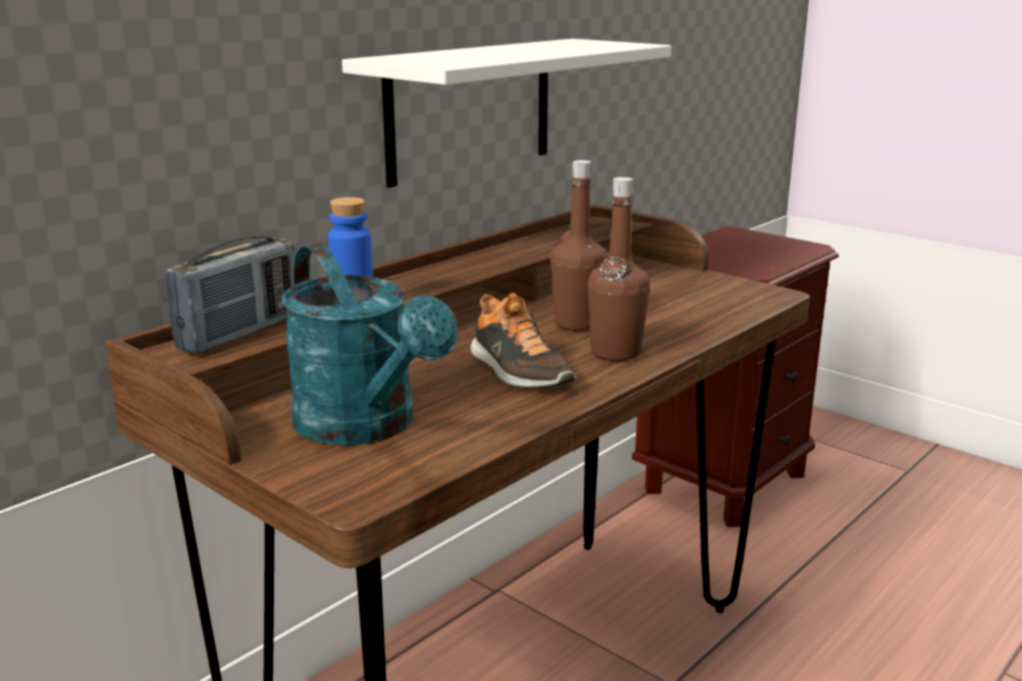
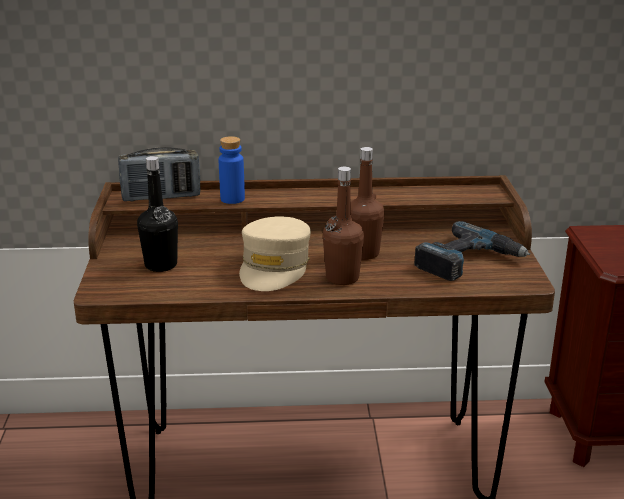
camera: 45 degrees right, 5 degrees up
(366, 427) = (161, 265): turquoise watering can -> black bottle
(470, 109) = (384, 91): white shelf -> none
(518, 371) = (274, 267): shoe -> beige cap
(688, 296) = (468, 262): none -> power drill

